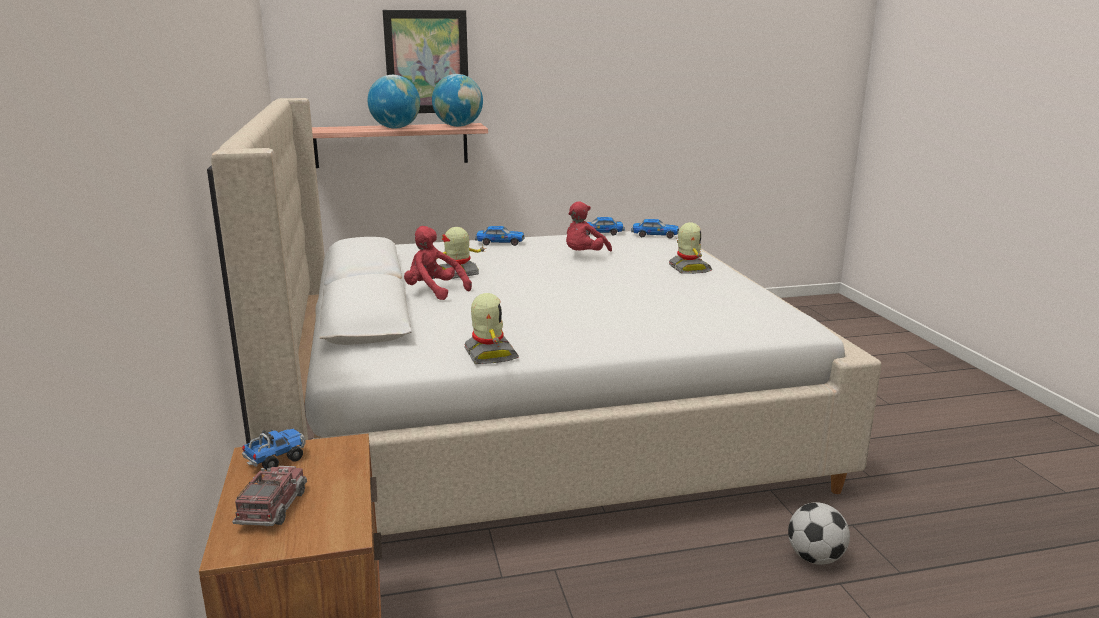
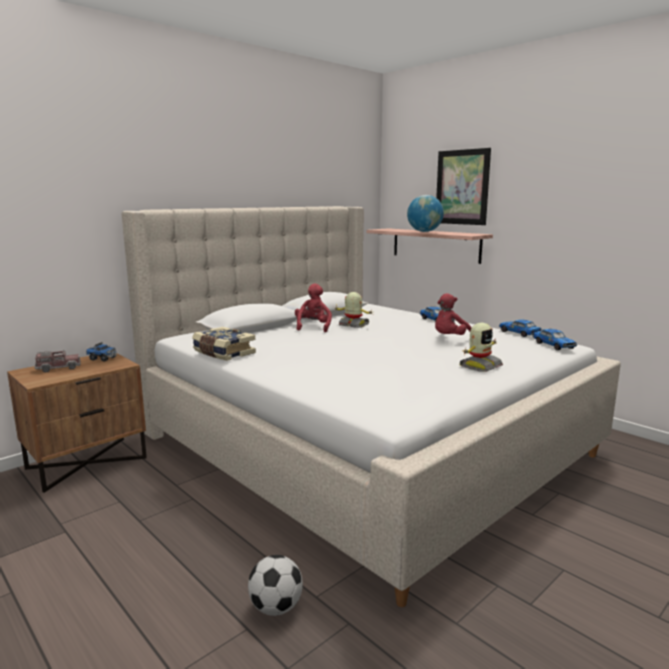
camera: 60 degrees right, 5 degrees down
(458, 126) = (462, 234): globe -> none
(489, 355) = (223, 353): toy robot -> book
(584, 255) = (450, 339): red plush toy -> red plush toy turned 45 degrees counterclockwise

